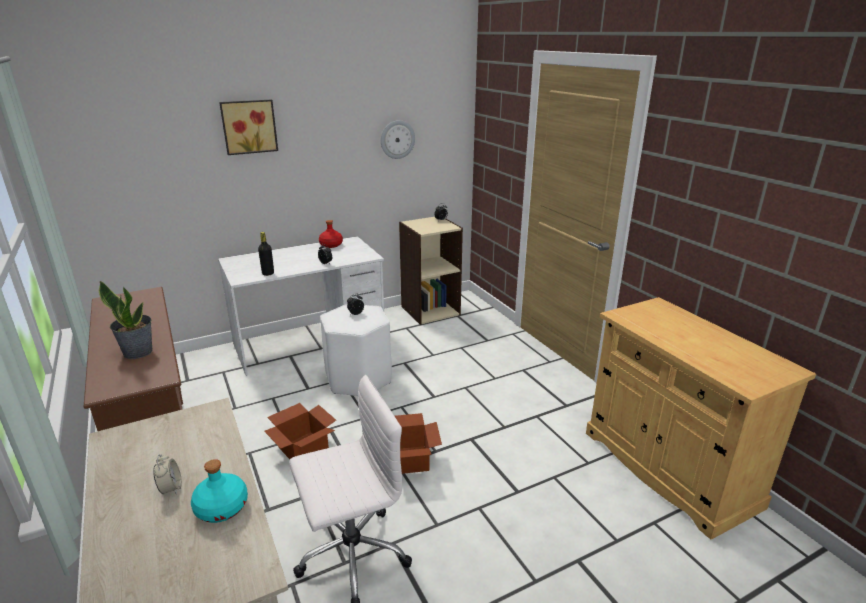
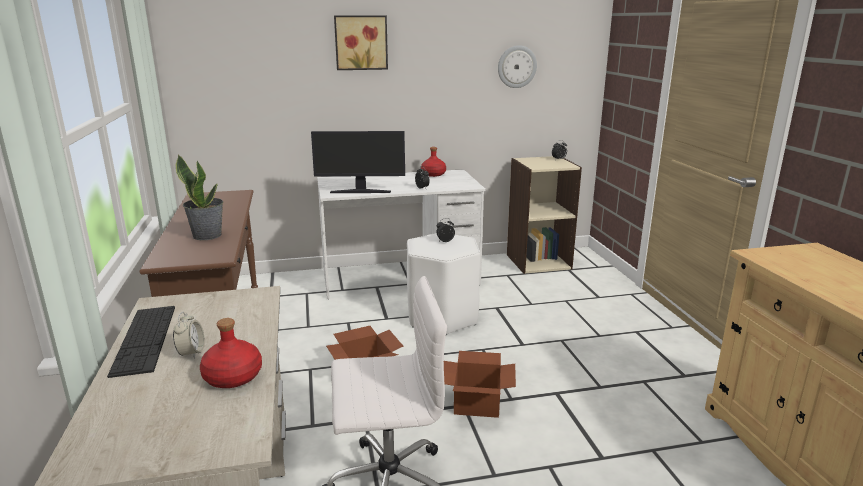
camera: 15 degrees right, 5 degrees down
(116, 481) = (145, 339): none -> keyboard
(222, 507) = (233, 377): turquoise bottle -> red bottle
(268, 273) = (360, 191): black bottle -> monitor

